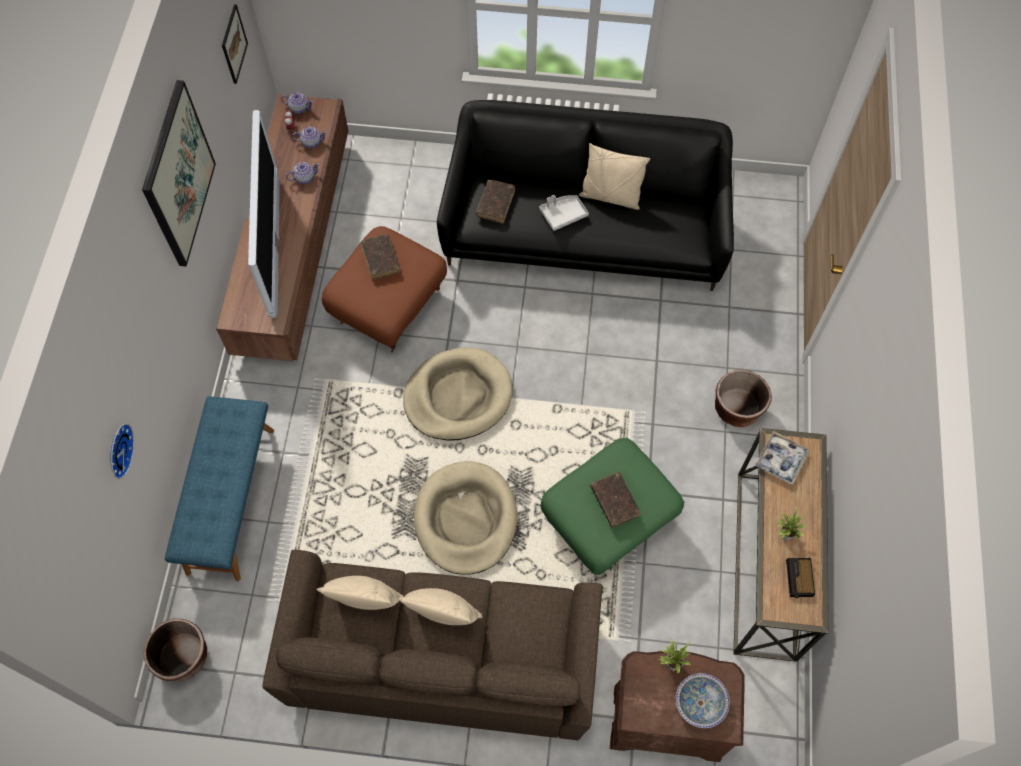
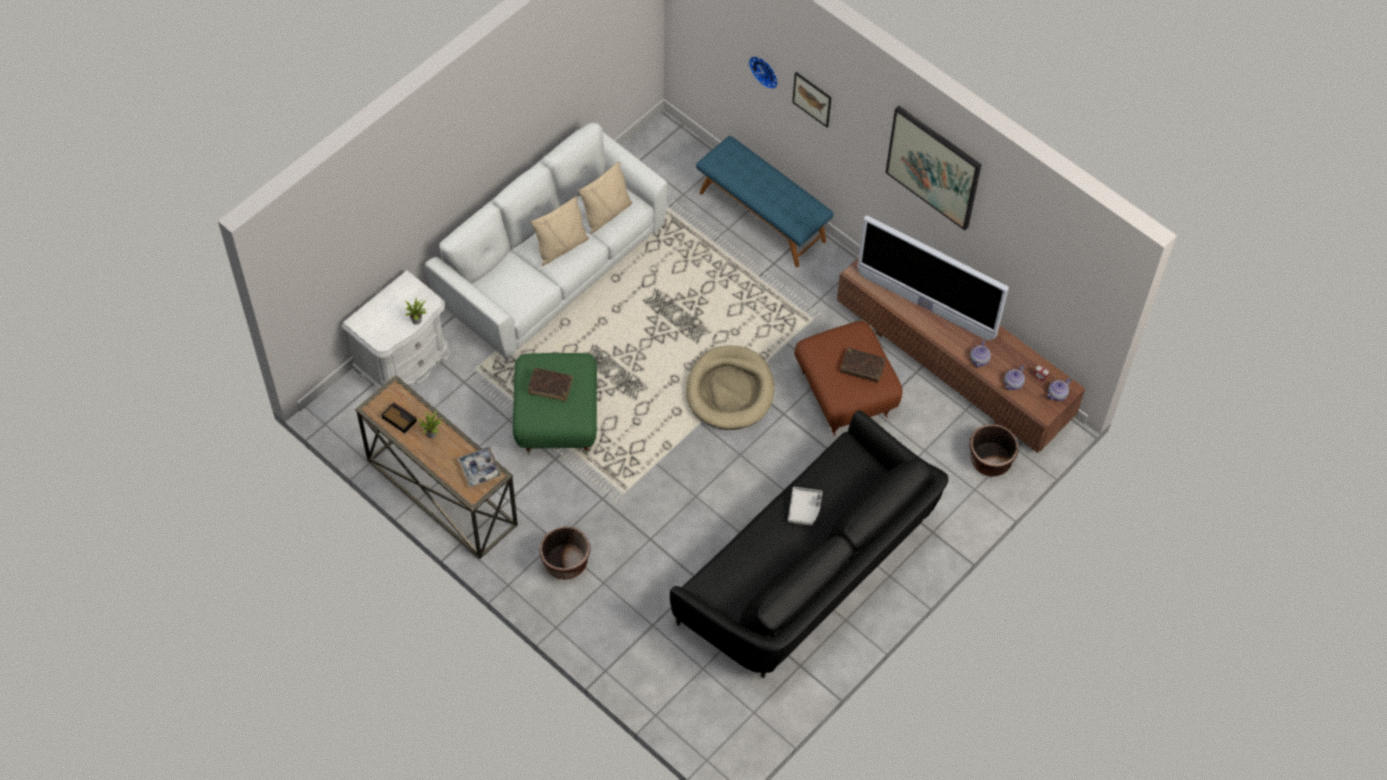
camera: 125 degrees right, 5 degrees down
(183, 657) = (672, 141): brown planter -> brown planter (990, 460)
(234, 44) = (1062, 282): picture -> picture (812, 99)
(440, 657) = (552, 268): brown sofa -> white sofa
(465, 519) = (632, 337): beige dog bed -> none
(495, 204) = (852, 471): brown book -> none
(610, 196) = (795, 555): beige pillow -> none
(665, 716) = (405, 362): brown nightstand -> white nightstand
(700, 703) = (382, 318): bowl -> none

